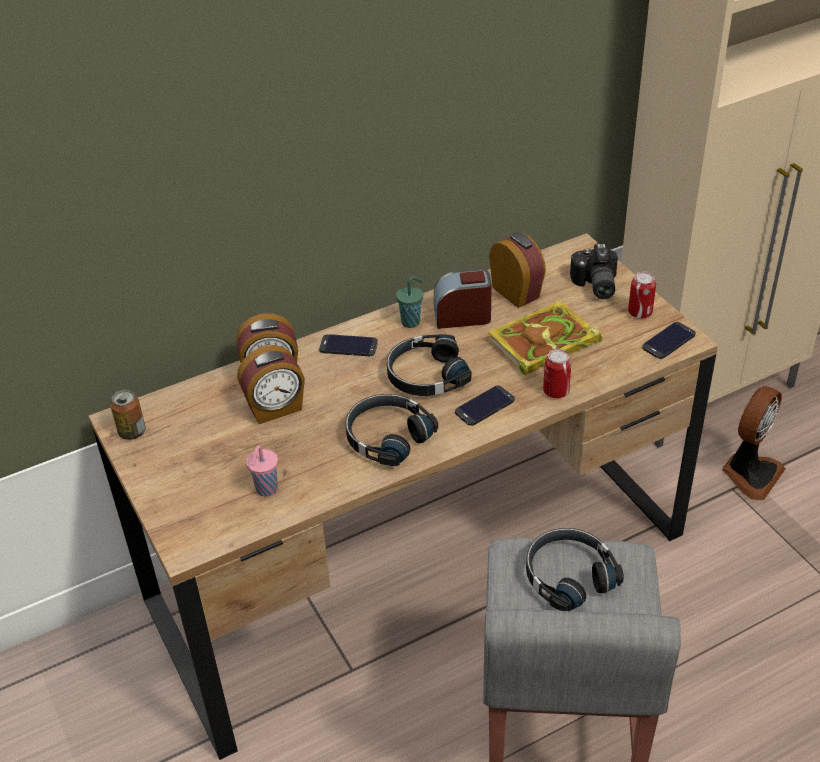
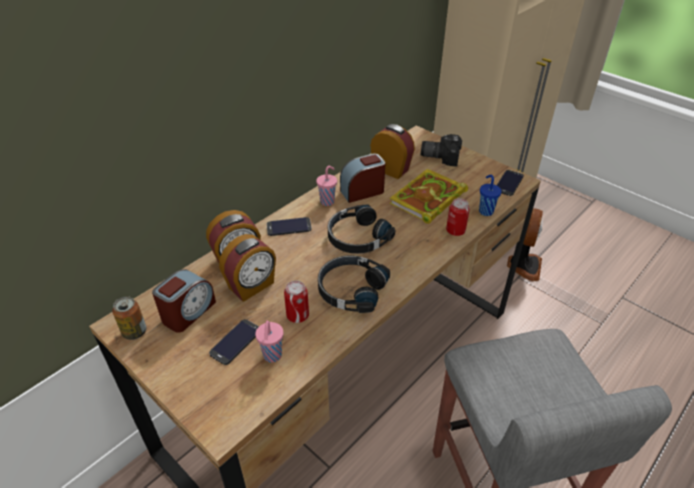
camera: 20 degrees left, 0 degrees up
(195, 423) = (188, 312): none -> alarm clock
(411, 322) = (328, 201): green cup -> pink cup
(484, 406) = (411, 251): phone -> phone (235, 342)
(568, 575) = (519, 366): black headphones -> none
(594, 285) = (440, 156): camera -> camera turned 120 degrees clockwise
(612, 373) = (485, 211): none -> blue cup
(640, 312) = (479, 168): can -> can (297, 315)

